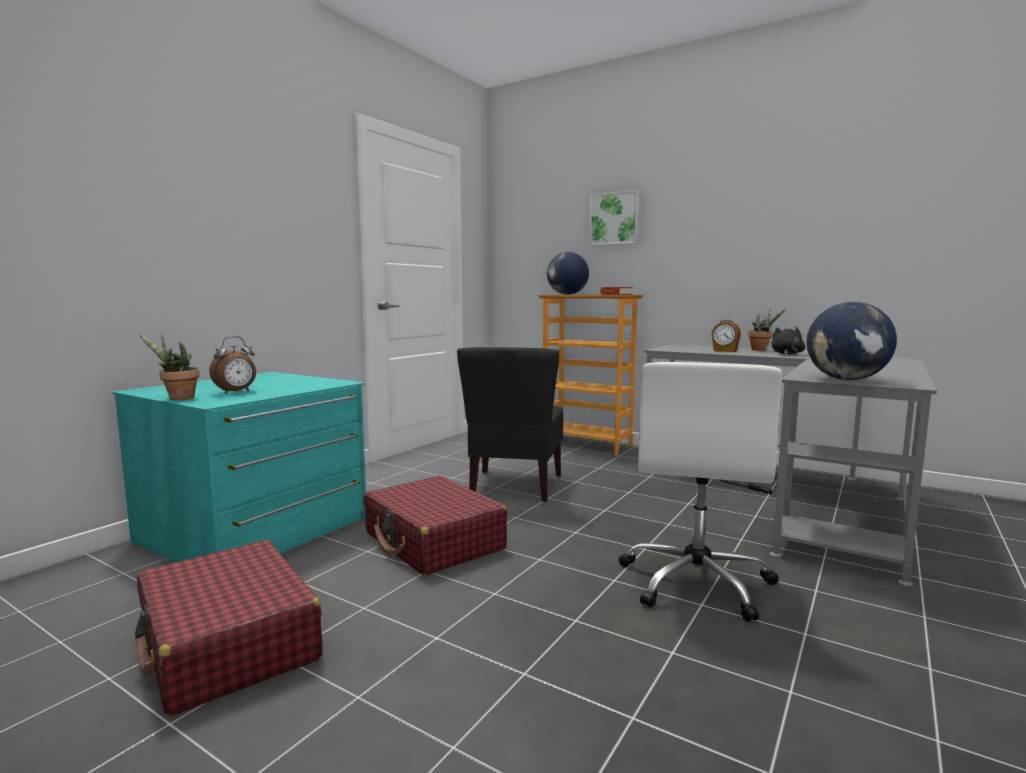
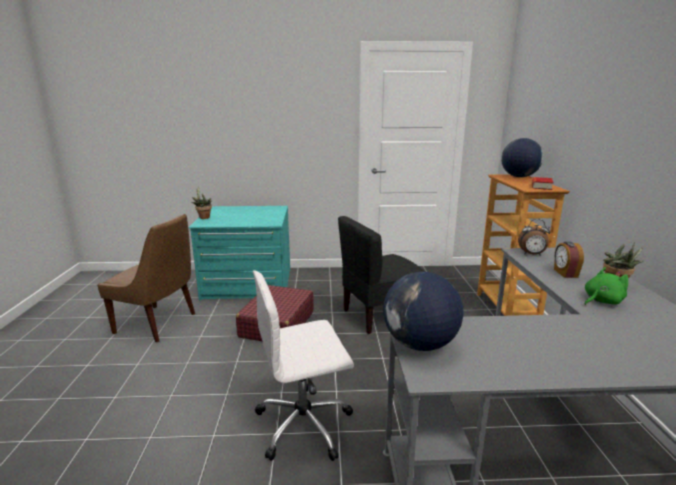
camera: 55 degrees right, 10 degrees up
(228, 643) = (158, 324): red suitcase -> brown chair
(236, 392) = (226, 219): alarm clock -> alarm clock (532, 254)
(615, 219) = (569, 108): picture -> none
(787, 354) = (601, 301): black plush toy -> green plush toy

